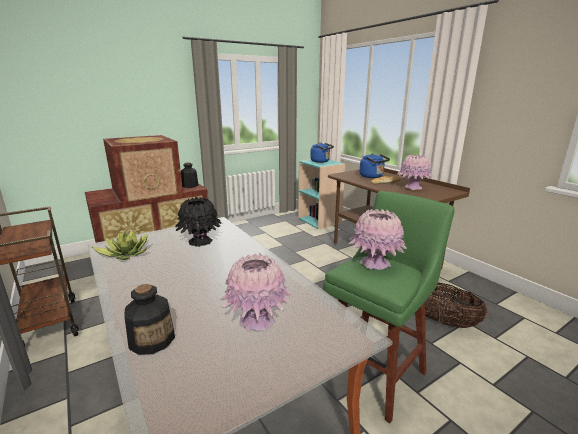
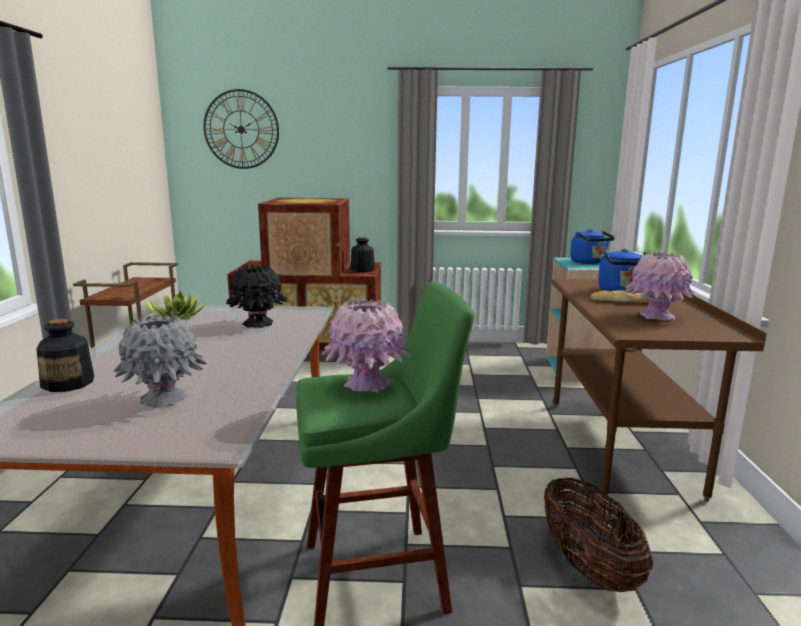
camera: 35 degrees right, 5 degrees down
(58, 82) = (241, 129): none -> wall clock
(256, 320) = (163, 398): pink vase -> grey vase

